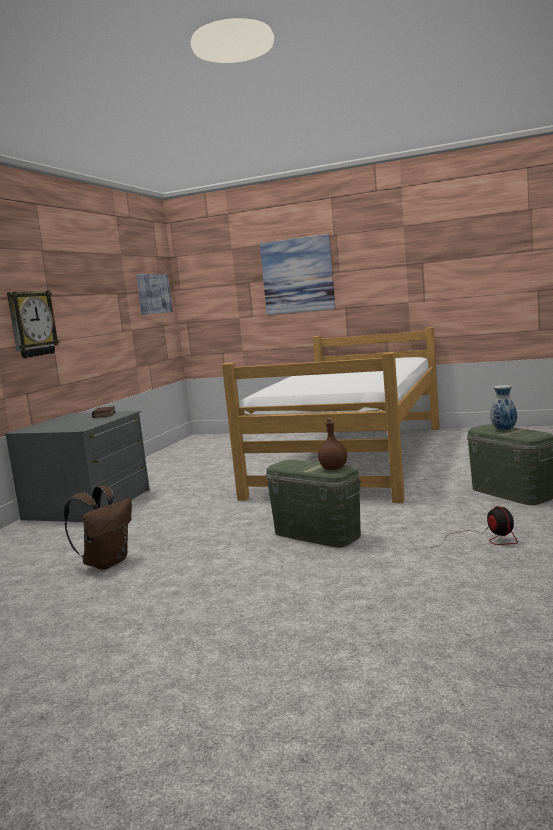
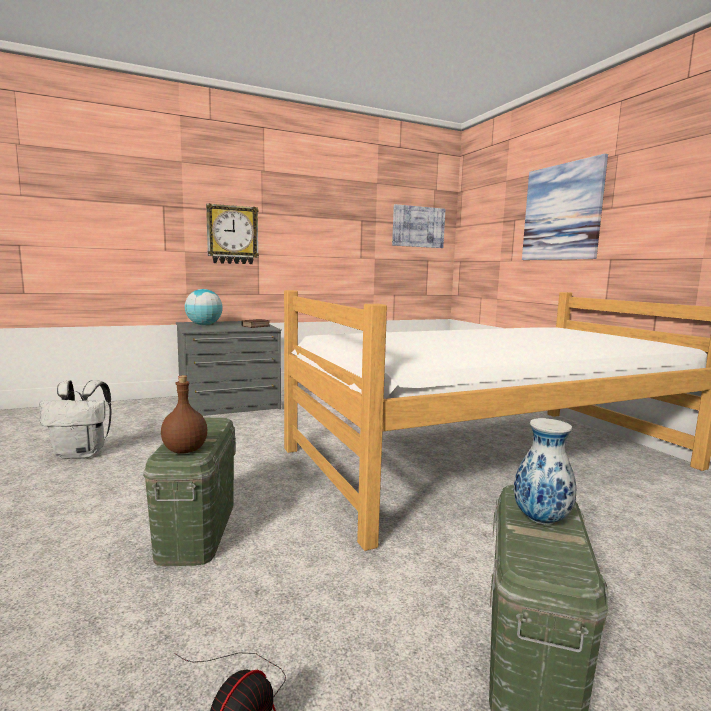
camera: 45 degrees right, 0 degrees up
(55, 426) = (204, 325): none -> globe
(106, 563) = (82, 454): brown backpack -> white backpack

